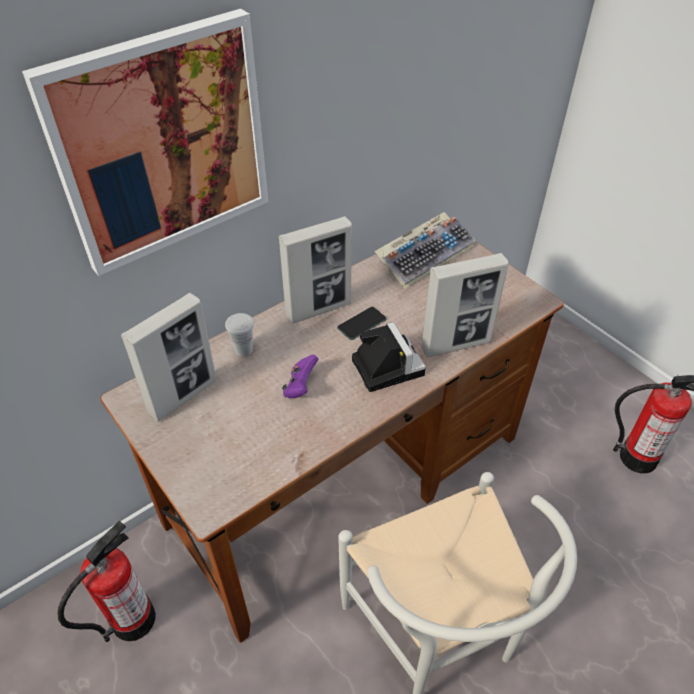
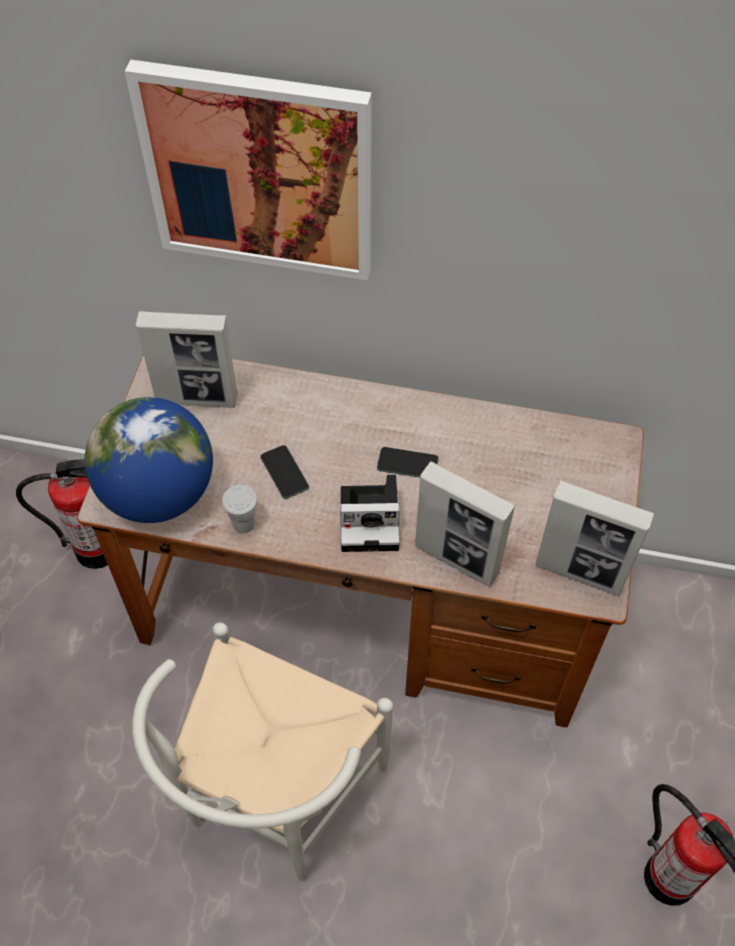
camera: 50 degrees right, 10 degrees up
(237, 469) = (159, 493): none -> globe
(243, 350) = (286, 399): white cup -> white cup (243, 524)
(300, 387) = (284, 472): purple game controller -> phone
(318, 310) = (391, 417): picture frame -> picture frame (579, 573)
(385, 365) = (372, 519): camera -> camera turned 60 degrees clockwise
(425, 255) = (564, 449): keyboard -> none

